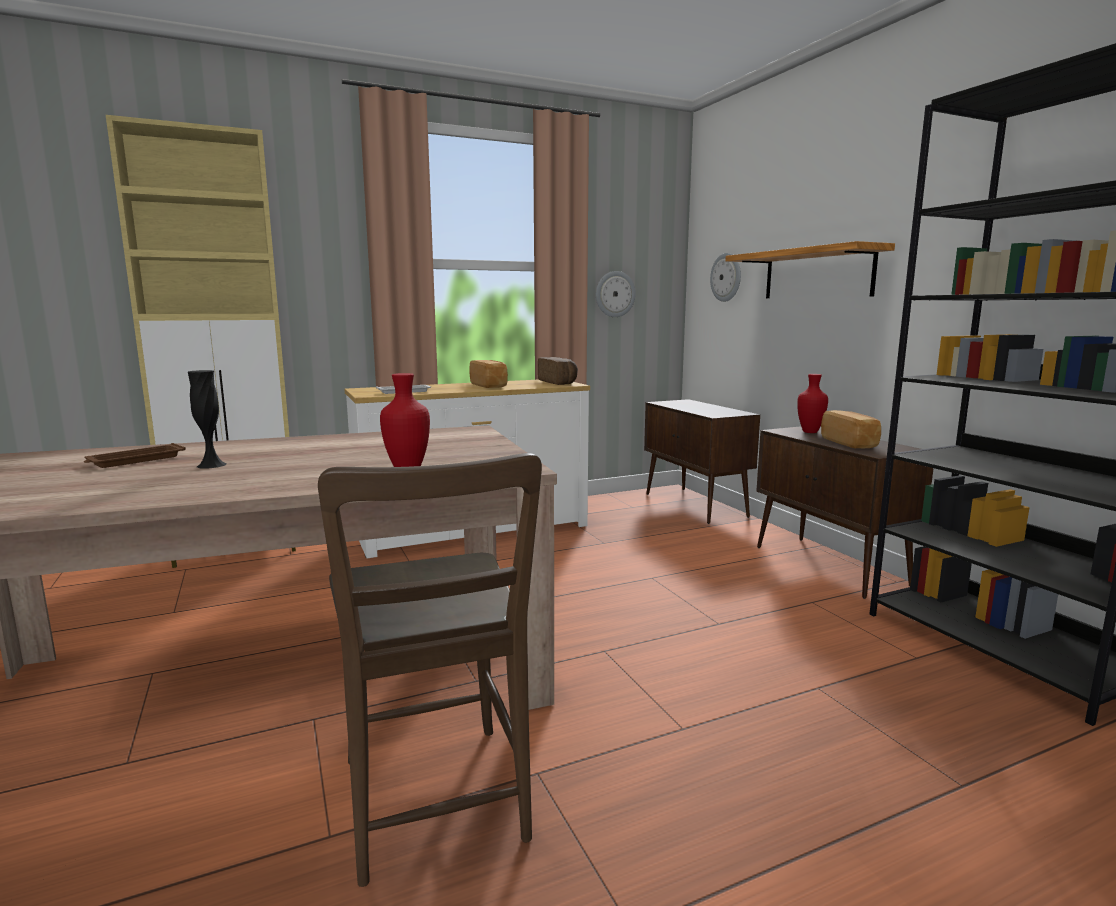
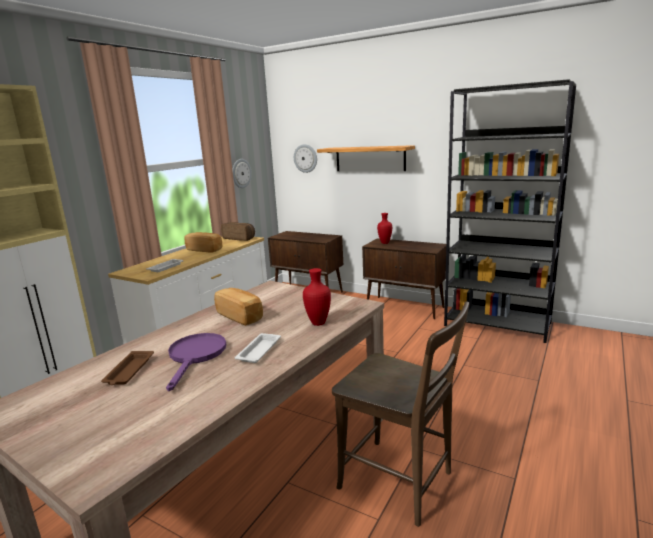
camera: 35 degrees left, 5 degrees up
(211, 465) = (196, 356): black vase -> purple frying pan
(272, 477) = (260, 350): none -> white tray
(849, 443) = (411, 246): bread -> bread (240, 316)

